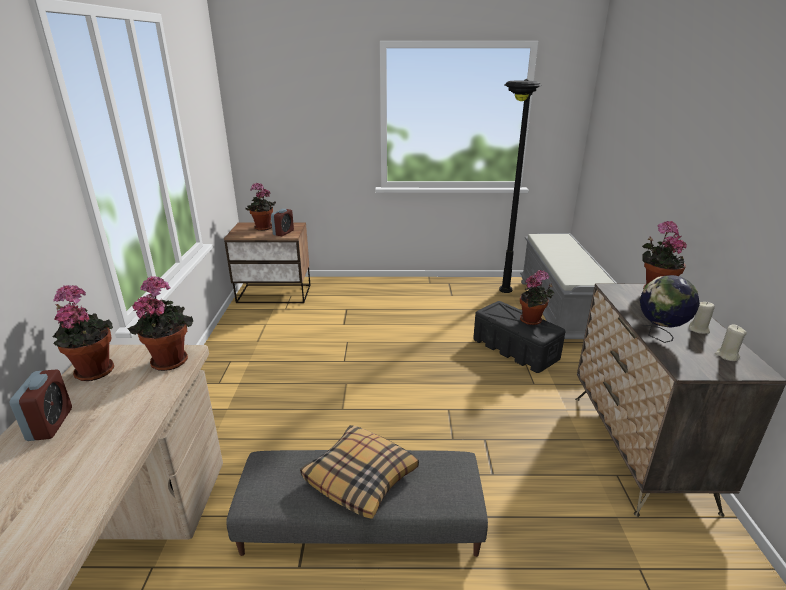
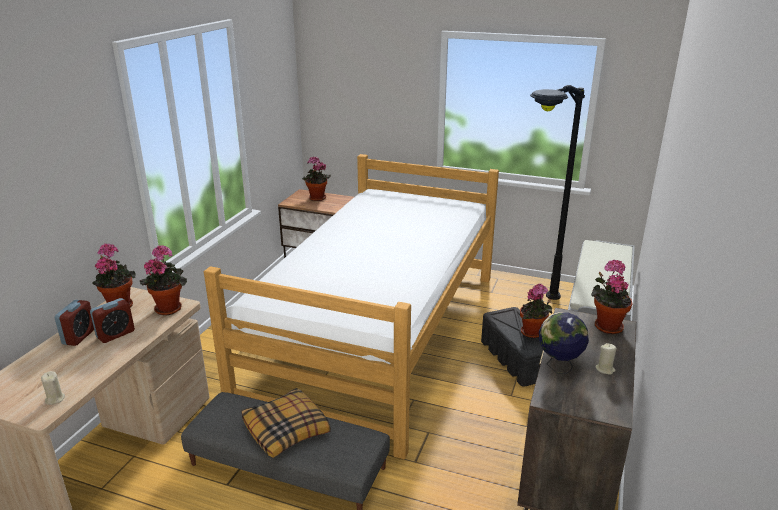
camera: 20 degrees right, 0 degrees up
(283, 233) = (331, 206): alarm clock -> alarm clock (115, 334)
(374, 352) = (379, 334): none -> bed
(727, 355) = (602, 396): beige candle -> beige candle (55, 399)

